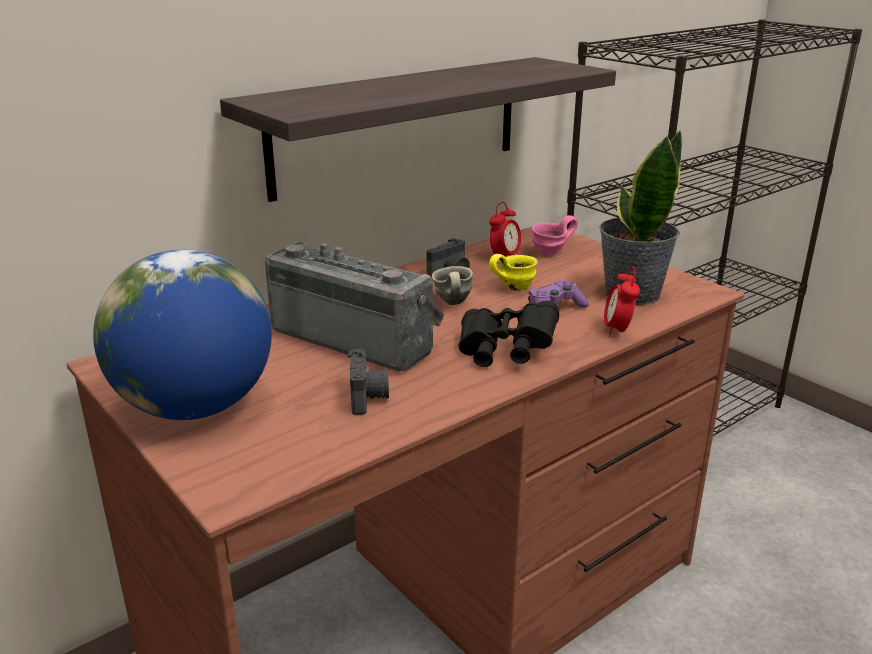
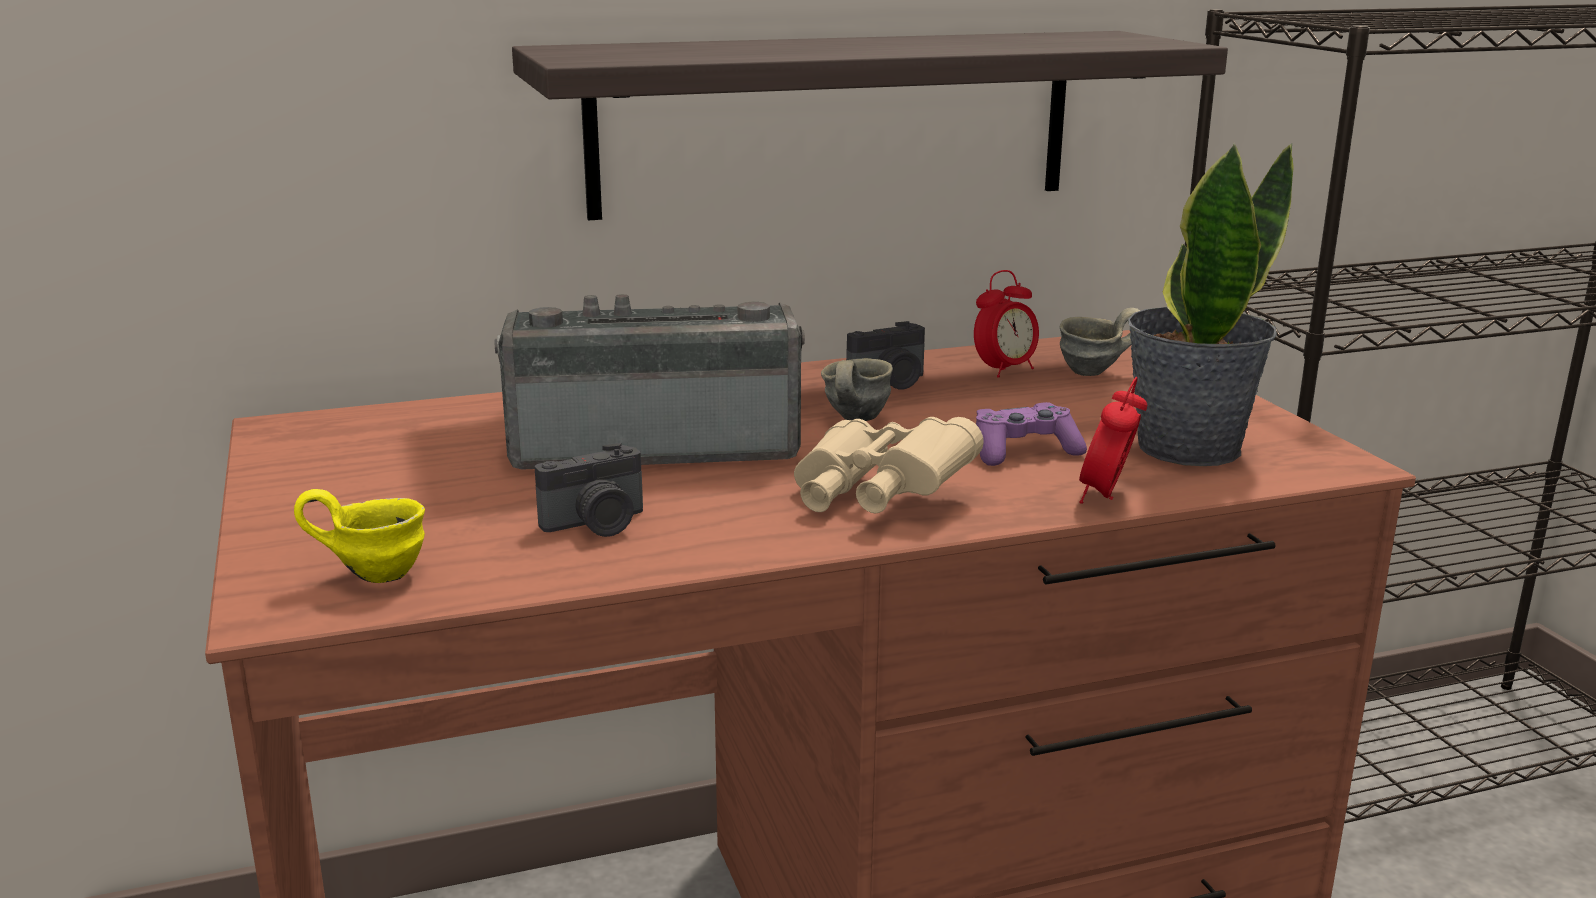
camera: 20 degrees right, 5 degrees down
(196, 407) = (342, 496): globe -> none
(356, 338) = (655, 446): radio -> radio turned 60 degrees counterclockwise
(369, 397) = (597, 524): camera -> camera turned 45 degrees clockwise
(505, 352) = (875, 498): black binoculars -> beige binoculars
(512, 288) = (976, 413): yellow mug -> yellow mug (374, 574)
(552, 253) = (1095, 374): pink mug -> grey mug

